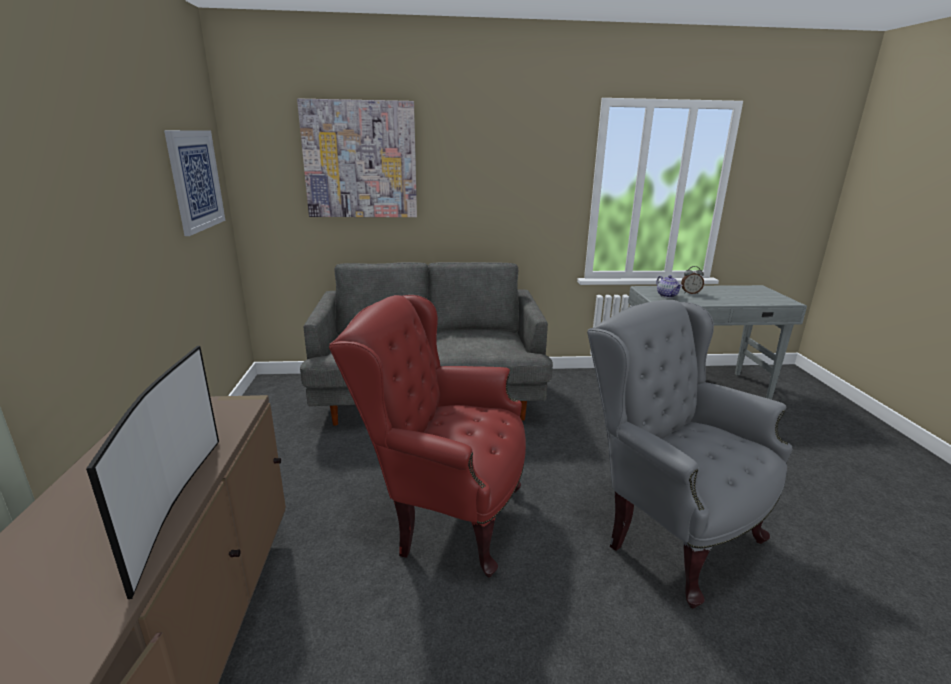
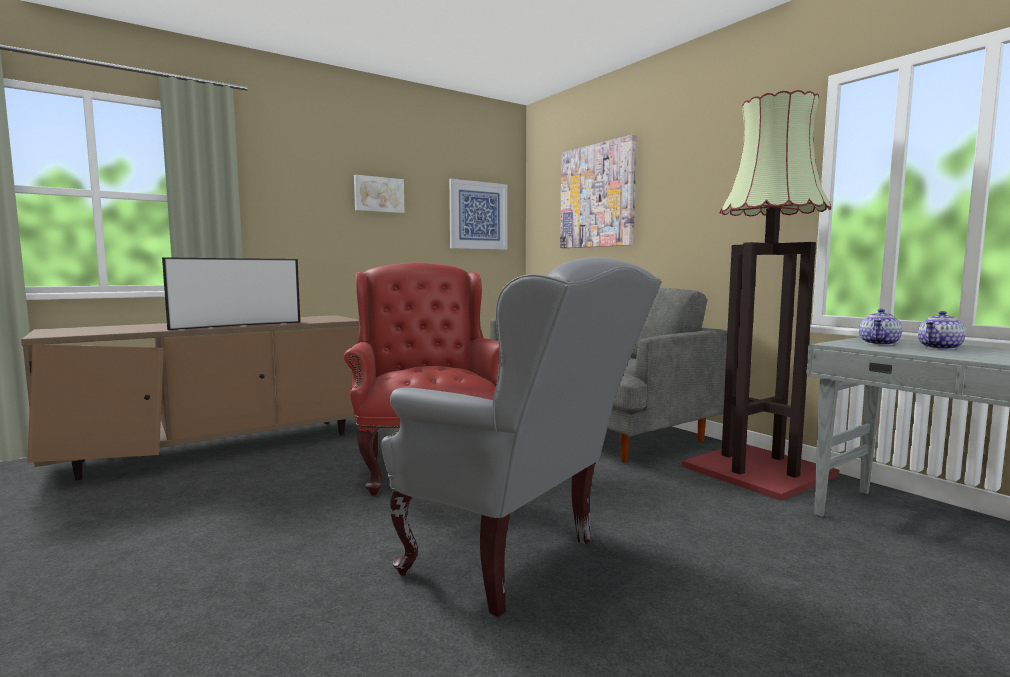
camera: 60 degrees right, 15 degrees down
(105, 172) = (378, 194): none -> picture
(578, 385) = (761, 471): none -> floor lamp
(669, 533) = (521, 563): grey armchair -> grey armchair turned 105 degrees clockwise
(690, 293) = (940, 347): alarm clock -> teapot

